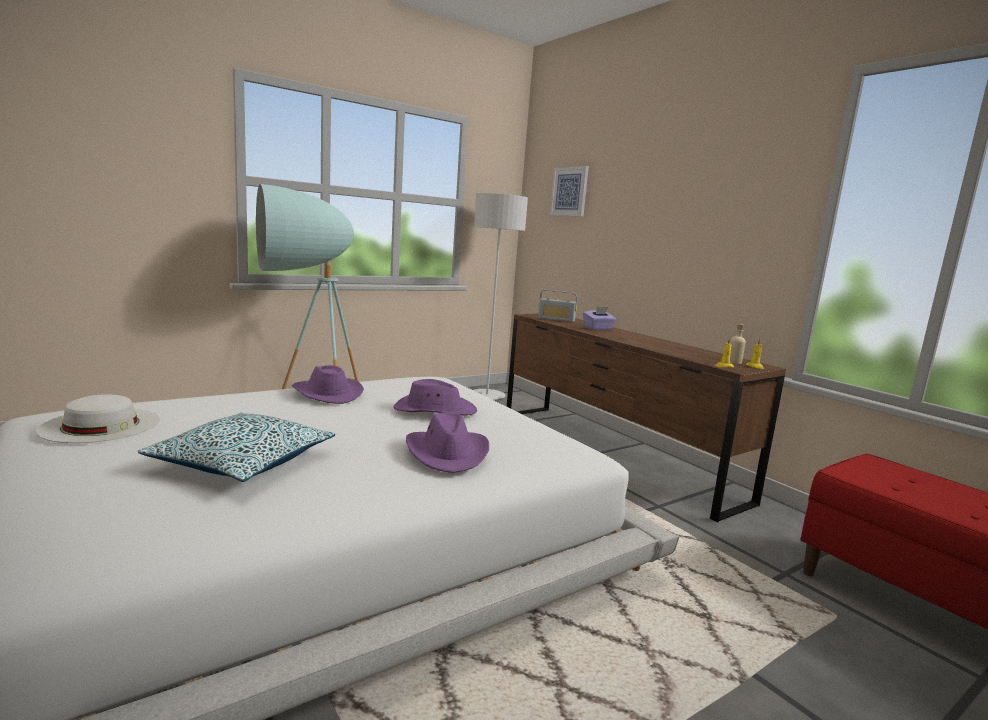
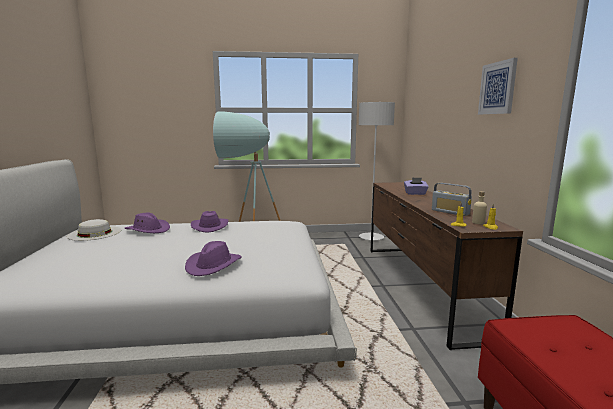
camera: 30 degrees right, 0 degrees up
(243, 462) = (115, 256): pillow -> none
(434, 410) = (250, 240): purple hat -> purple hat (148, 229)
(556, 319) = (396, 186): radio -> radio (450, 212)
(569, 191) = (423, 95): picture -> picture (497, 88)

